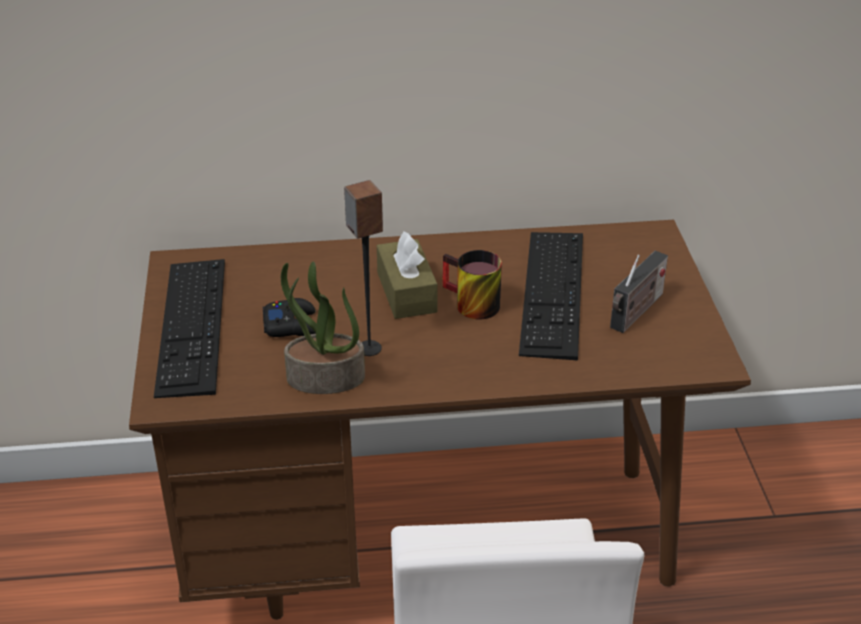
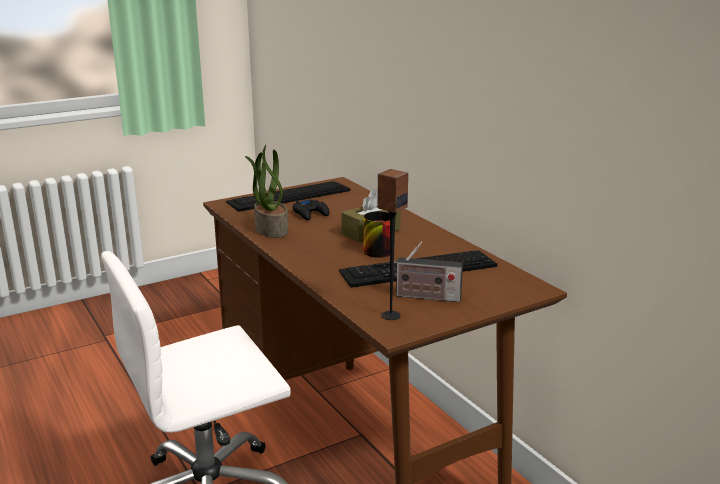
camera: 65 degrees right, 15 degrees down
(368, 348) = (307, 233): speaker -> speaker (390, 315)

